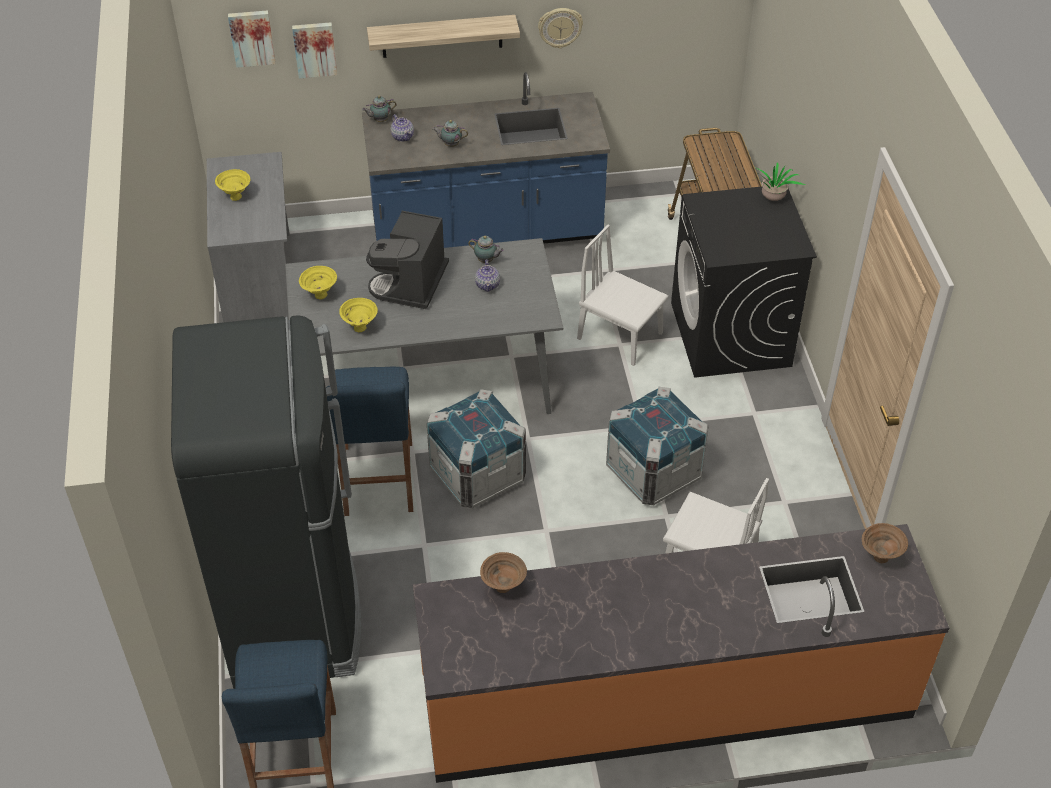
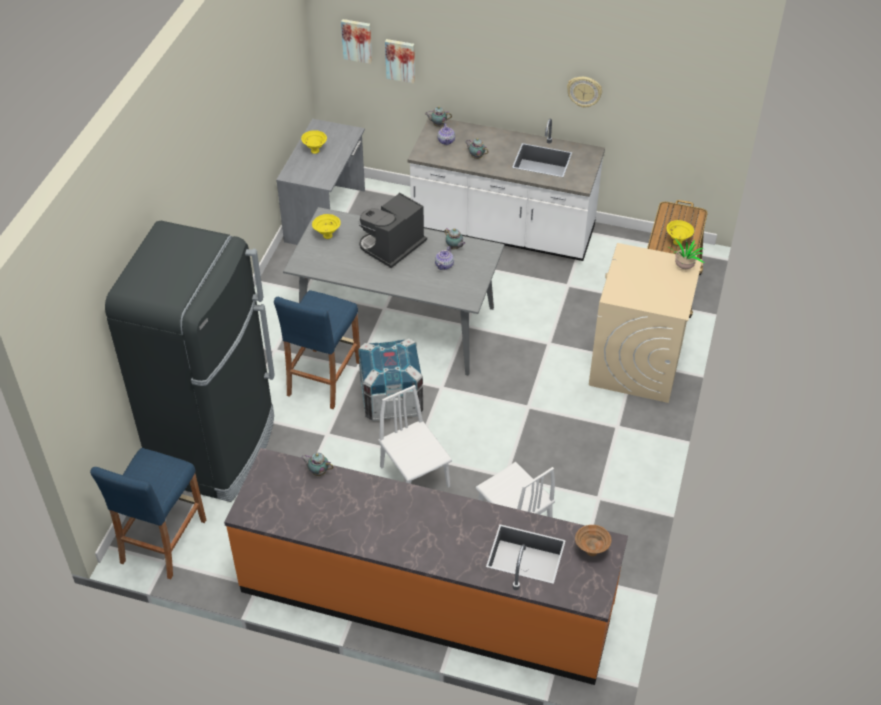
camera: 25 degrees right, 0 degrees up
(360, 327) = (339, 266): yellow bowl -> yellow bowl (677, 241)
(442, 36) = (494, 75): shelf -> none
(486, 231) = (503, 230): blue counter -> white counter
(504, 586) = (318, 471): brown bowl -> teapot
(620, 336) = (553, 337): white chair -> white chair (415, 476)
(653, 472) = (516, 442): crate -> none
(731, 335) = (636, 364): black washing machine -> beige washing machine

